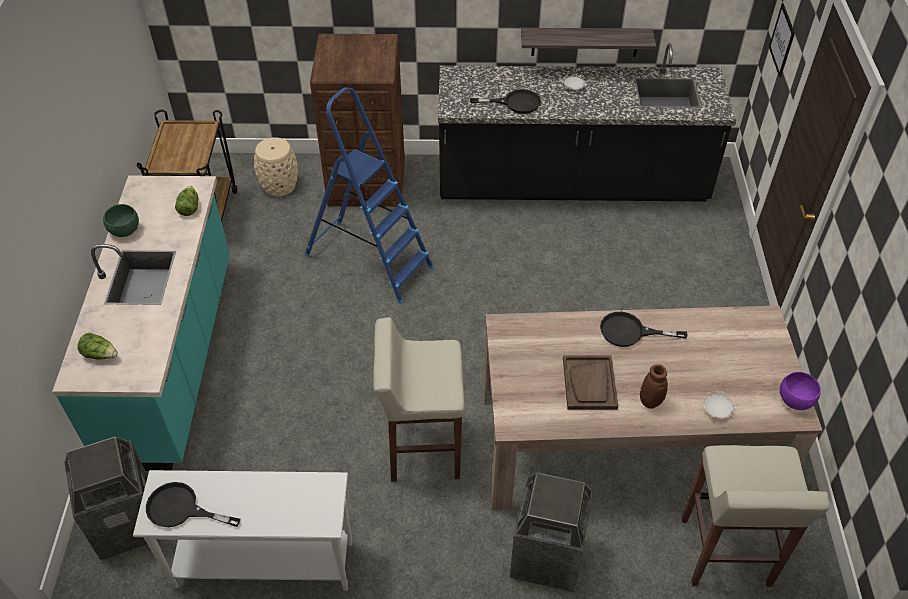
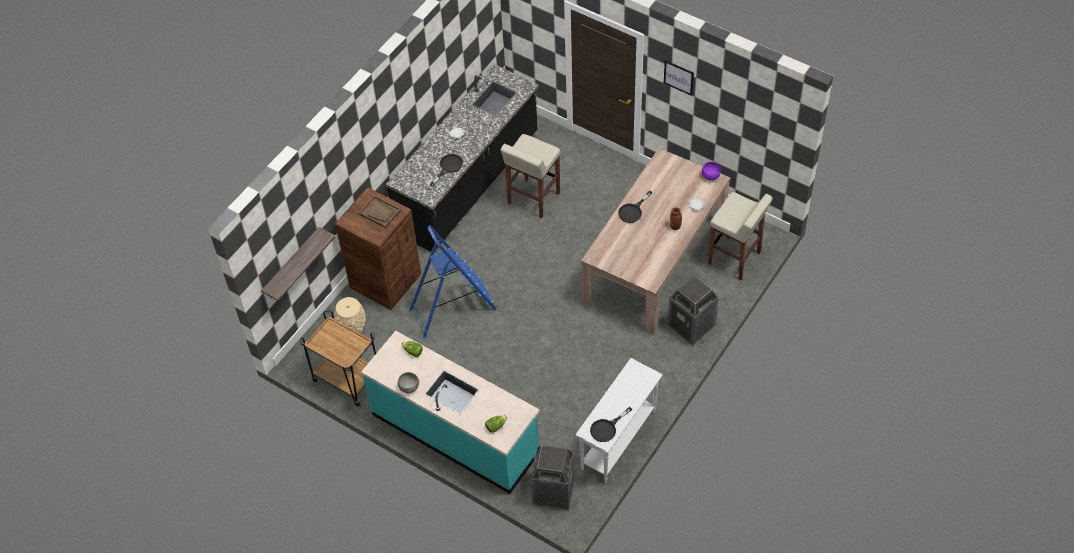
camera: 55 degrees left, 5 degrees up
(124, 231) = (409, 388): green bowl -> grey bowl
(423, 448) = (599, 345): beige stool -> beige stool (533, 199)
(585, 42) = (438, 108): shelf -> shelf (292, 264)
(589, 384) = (650, 243): brown tray -> brown tray (380, 212)
(782, 40) = (527, 32): picture -> picture (678, 77)

